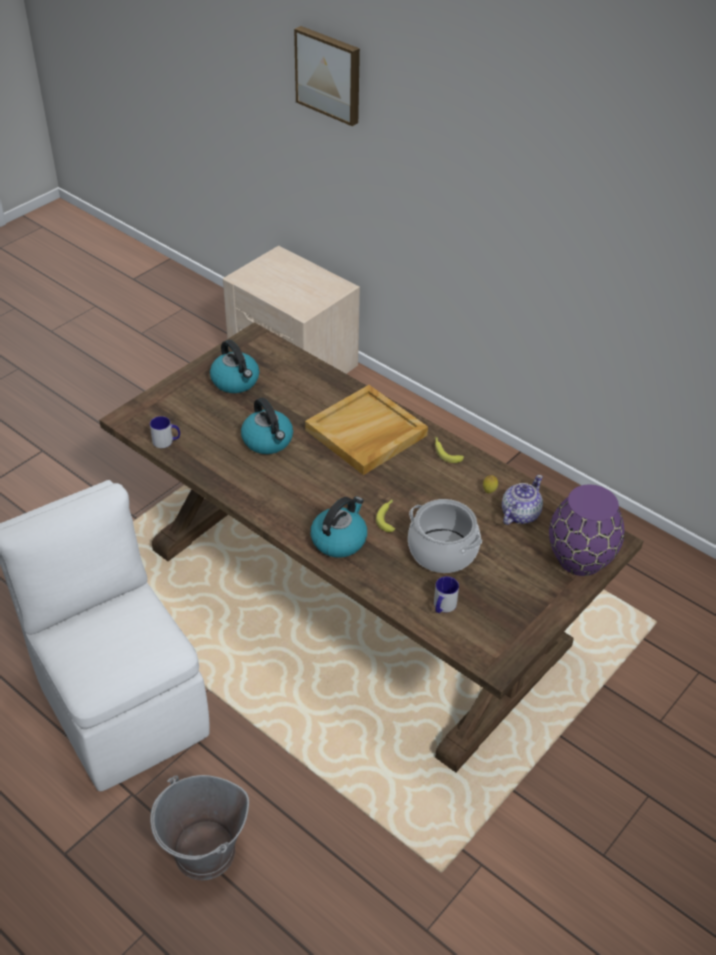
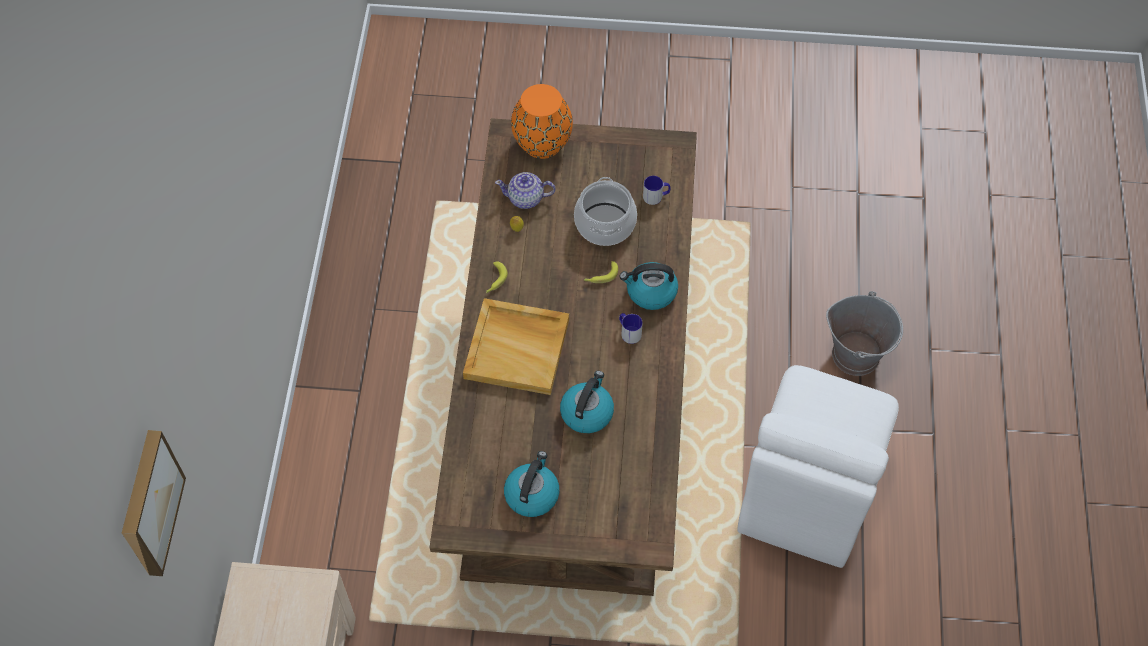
camera: 125 degrees left, 15 degrees up
(166, 441) = (652, 488): mug -> mug (628, 332)
(579, 558) = (542, 144): purple vase -> orange vase

